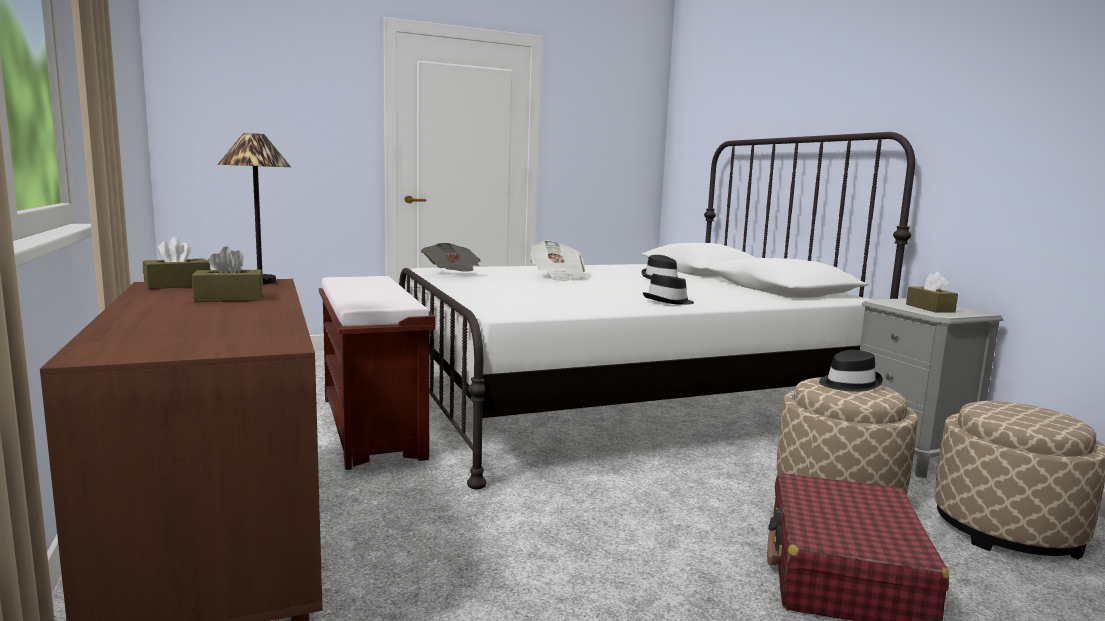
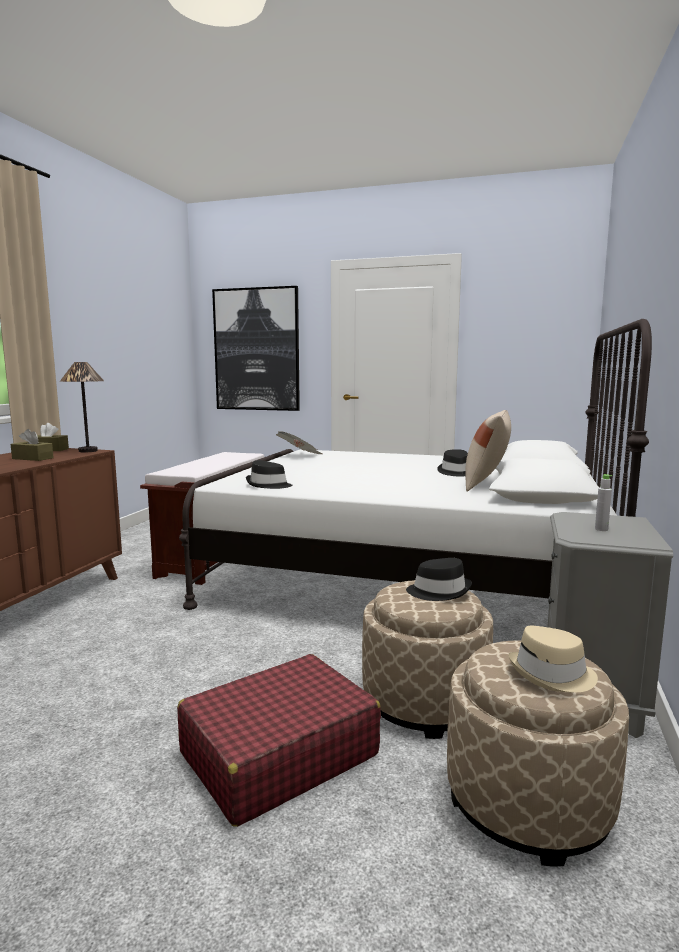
camera: 40 degrees right, 0 degrees up
(268, 129) = (256, 349): none -> picture
(557, 277) = (369, 463): newspaper -> none
(669, 302) = (369, 491): black hat -> black hat (268, 485)
(726, 287) = (486, 485): none -> beige pillow
(930, 308) = (601, 529): brown tissue box -> grey bottle
(1043, 416) = (552, 674): none -> beige hat

